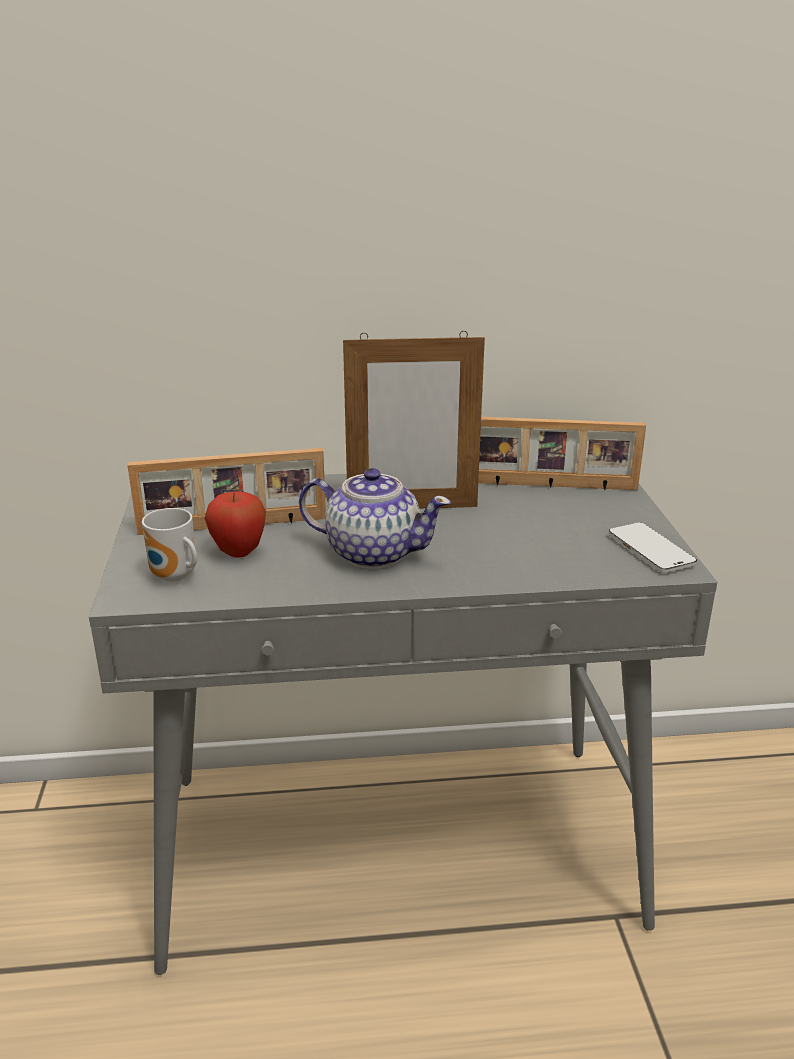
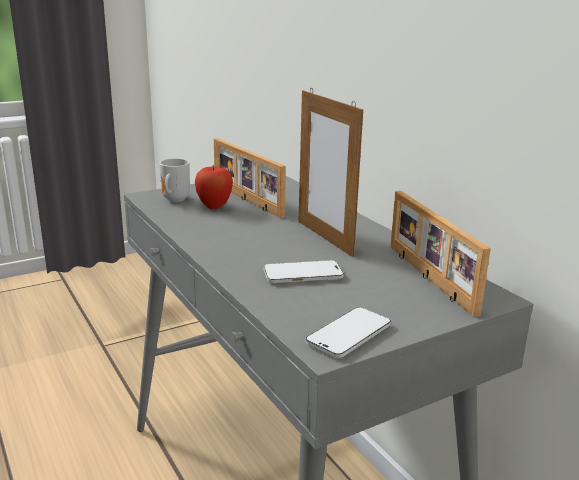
camera: 65 degrees right, 5 degrees down
(372, 552) = (245, 237): teapot -> none
(505, 542) = (303, 274): none -> phone

